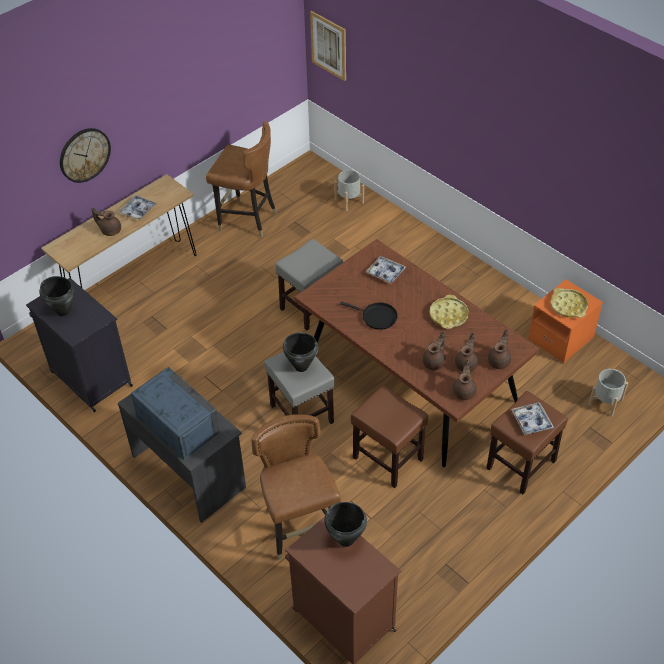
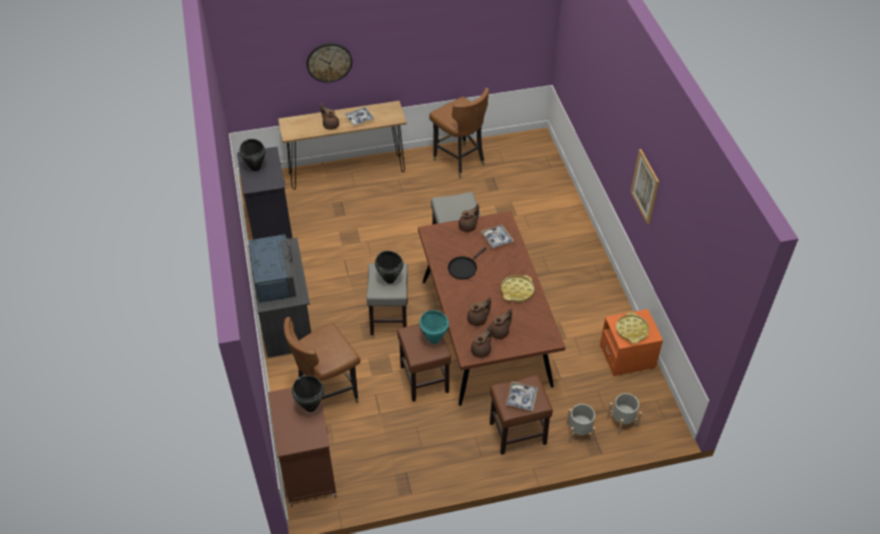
camera: 30 degrees right, 0 degrees up
(299, 528) = (327, 394): brown chair -> brown chair turned 135 degrees counterclockwise
(329, 45) = (566, 46): picture -> picture (645, 186)
(349, 201) = (546, 178): grey planter -> grey planter (579, 432)
(377, 317) = (463, 268): black frying pan -> black frying pan turned 75 degrees clockwise
(398, 406) = (434, 339): none -> turquoise cooking pot
(499, 361) = (526, 342): brown teapot -> brown teapot (468, 226)

